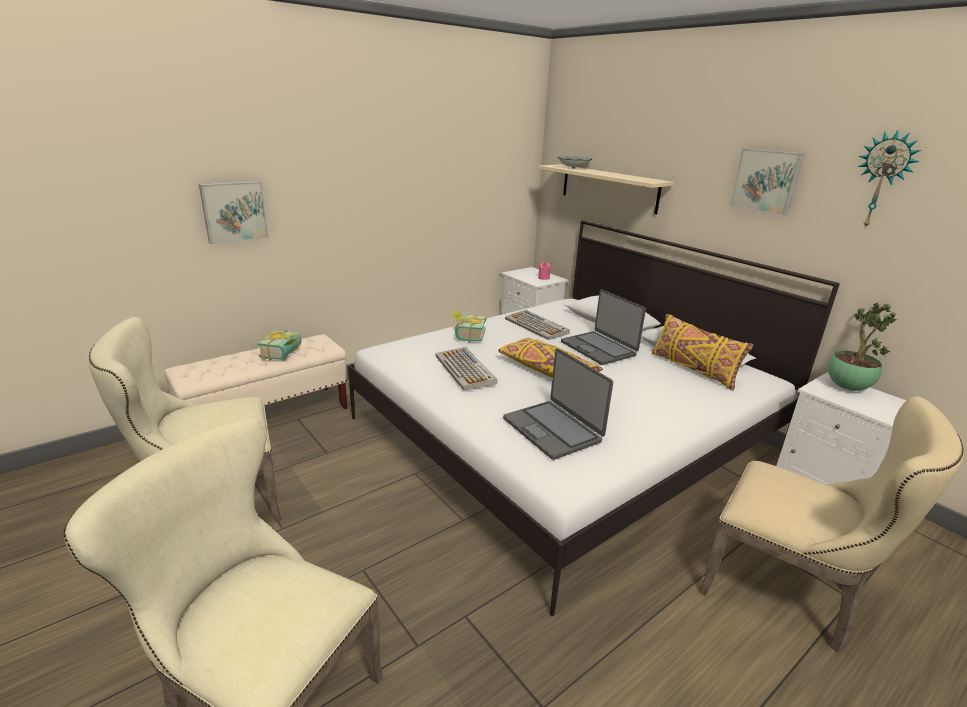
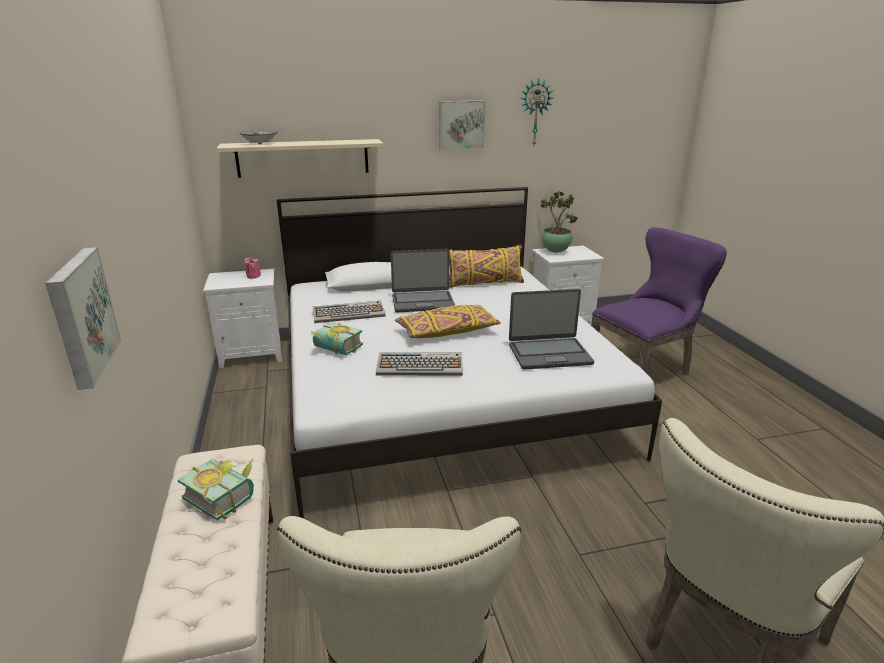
camera: 65 degrees left, 0 degrees up
(788, 592) = (644, 370): beige chair -> purple chair

